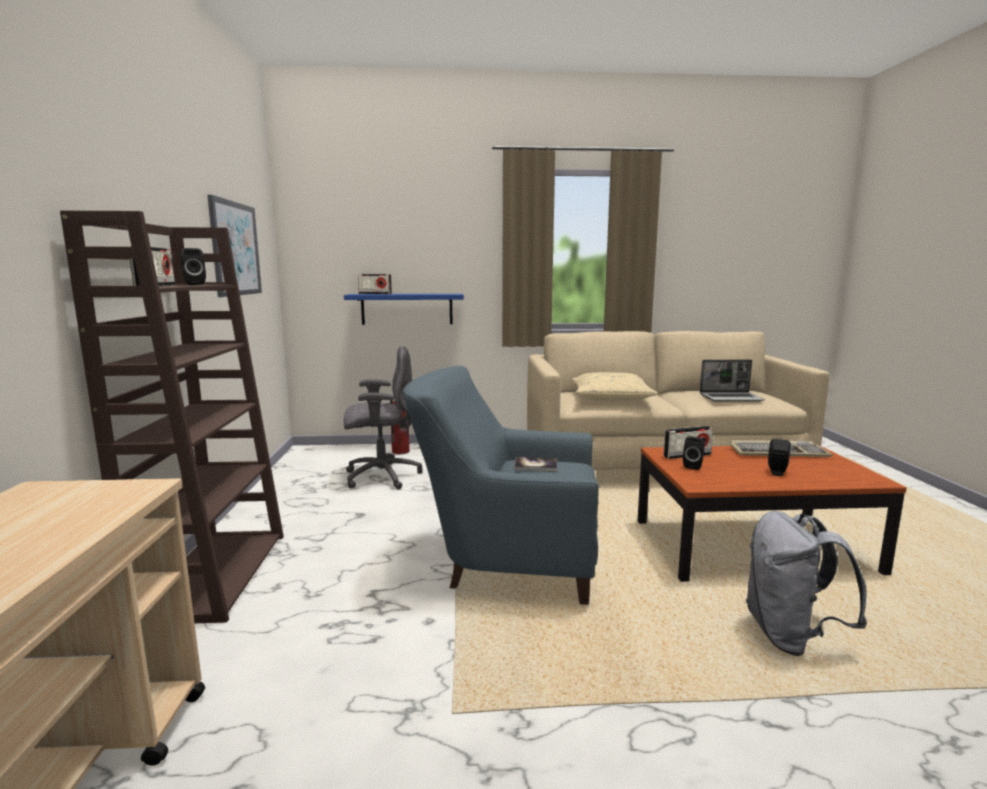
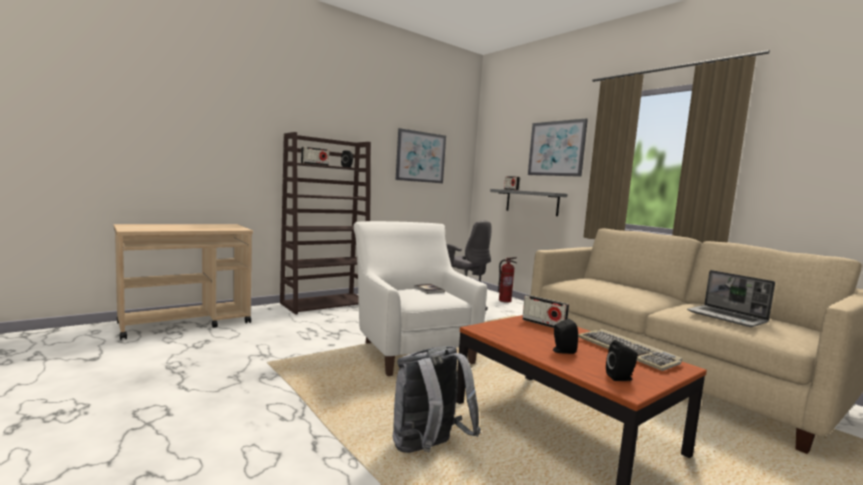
camera: 55 degrees right, 5 degrees down
(407, 309) = (532, 202): blue shelf -> grey shelf
(437, 233) = (556, 148): none -> picture
(505, 562) = (409, 349): blue armchair -> white armchair
(611, 398) = (605, 286): beige pillow -> none
(693, 466) = (520, 326): black speaker -> black speaker (621, 378)

